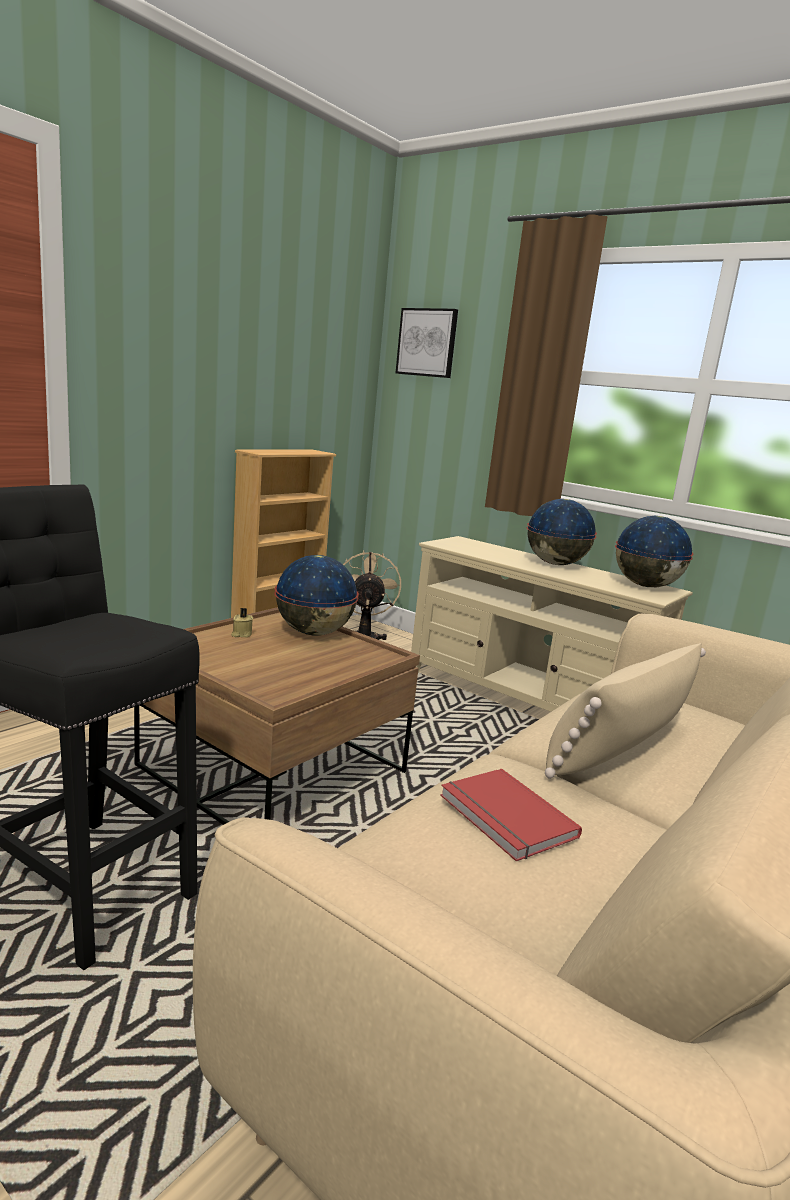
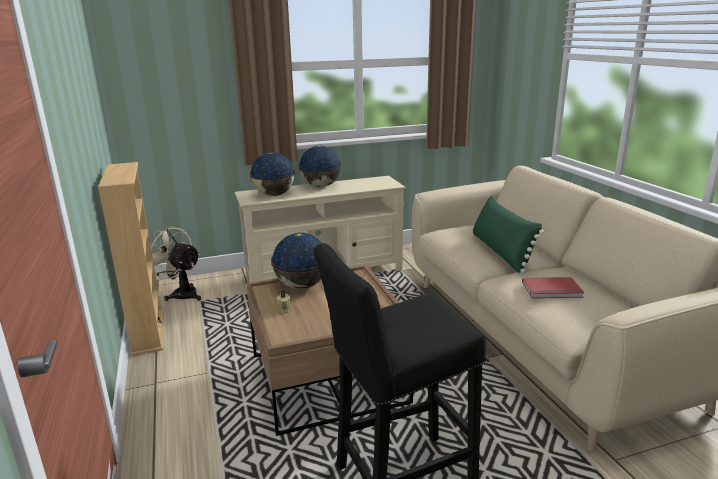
camera: 55 degrees left, 5 degrees up
(427, 343) = (146, 53): picture -> none
(617, 747) = (501, 252): beige pillow -> green pillow
(645, 586) = (374, 180): globe -> globe (274, 195)

